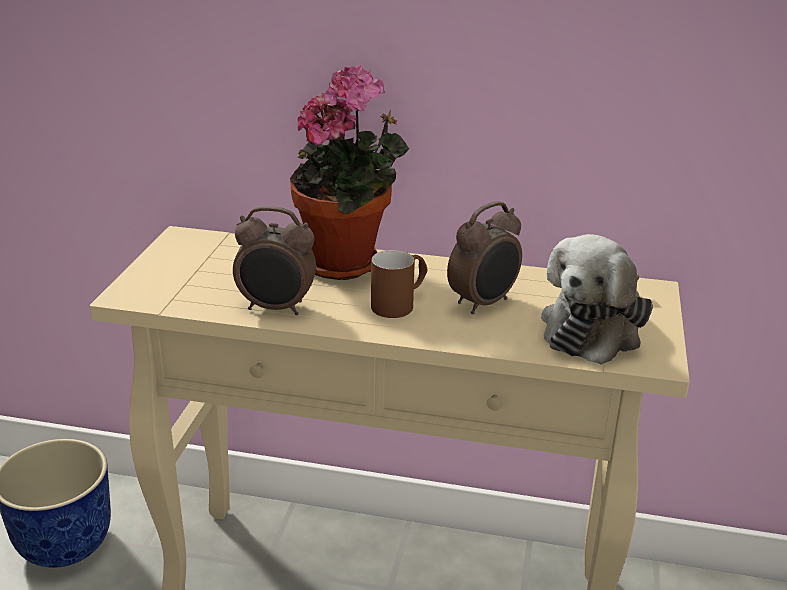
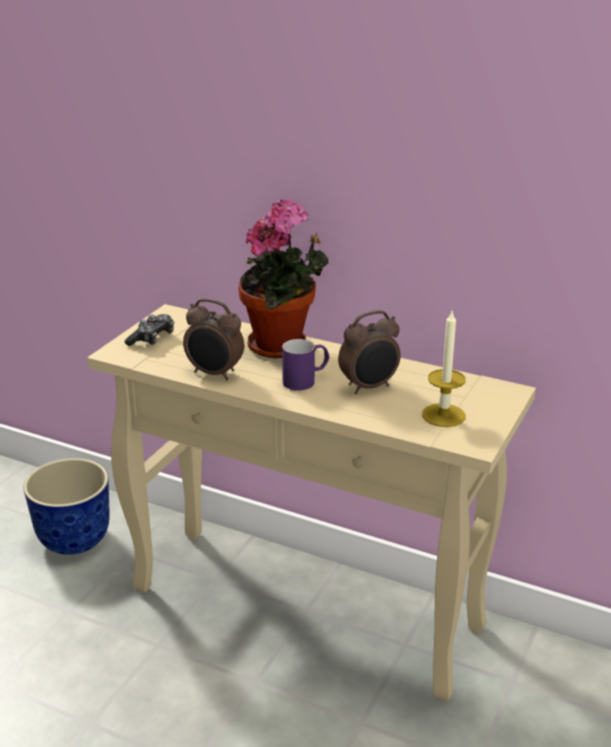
camera: 15 degrees right, 0 degrees up
(171, 271) = (152, 338): none -> game controller
(400, 304) = (306, 380): brown mug -> purple mug
(594, 328) = (443, 415): plush toy -> candle

